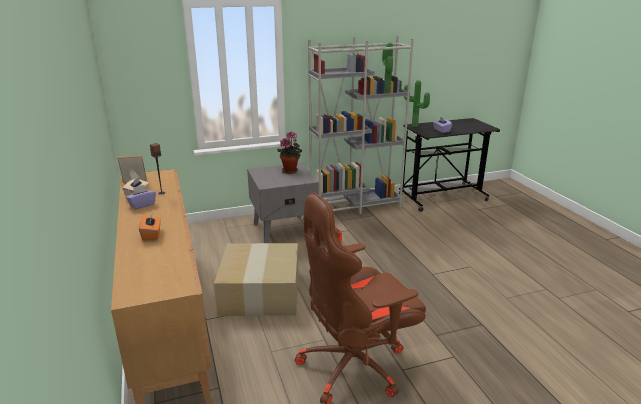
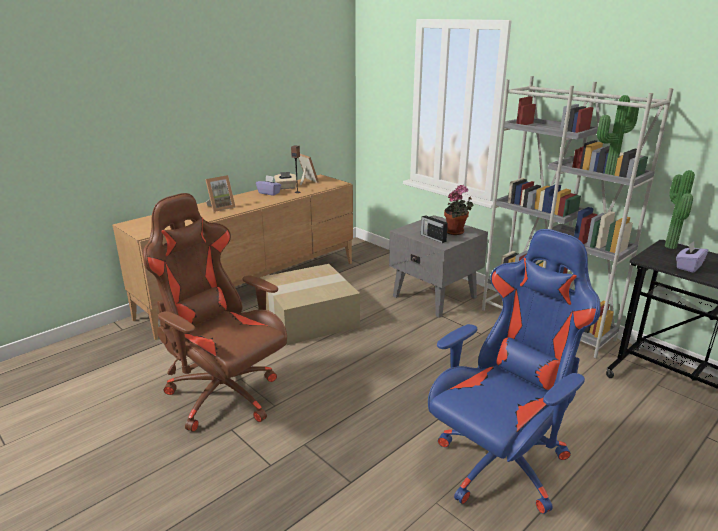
camera: 65 degrees right, 0 degrees up
(152, 235) = (220, 207): orange tissue box -> picture frame
(292, 179) = (432, 238): none -> radio
(485, 270) = (495, 469): none -> blue office chair

